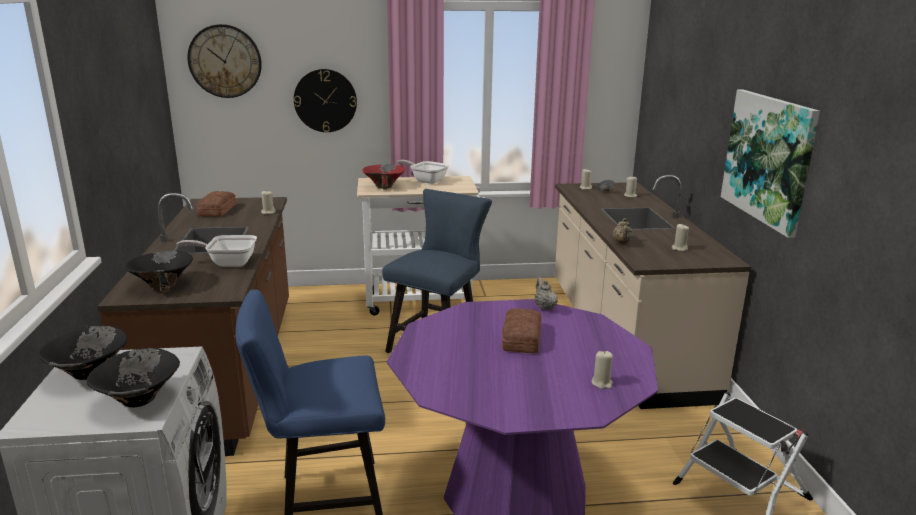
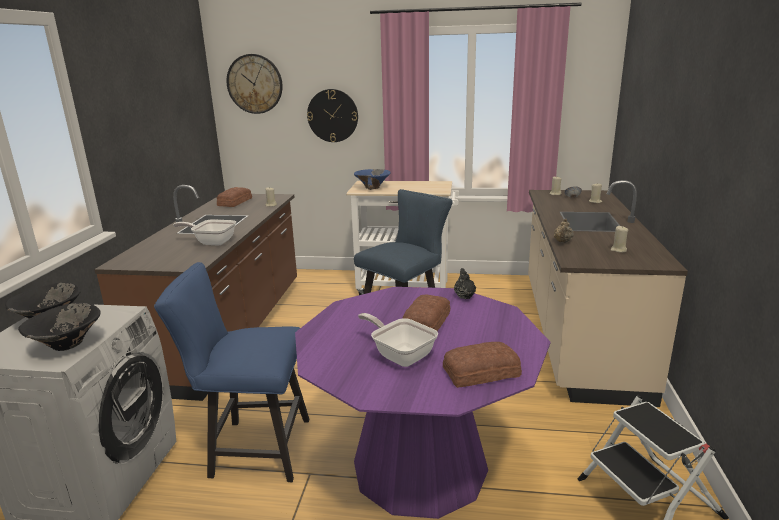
camera: 15 degrees right, 0 degrees up
(163, 285) = (152, 257): black bowl -> none
(384, 186) = (373, 187): red bowl -> blue bowl
(426, 180) = (411, 184): frying pan -> frying pan (400, 355)
(544, 307) = (464, 296): beige teapot -> black teapot
(602, 383) = (479, 372): beige candle -> bread
(768, 159) = (708, 160): picture -> none

